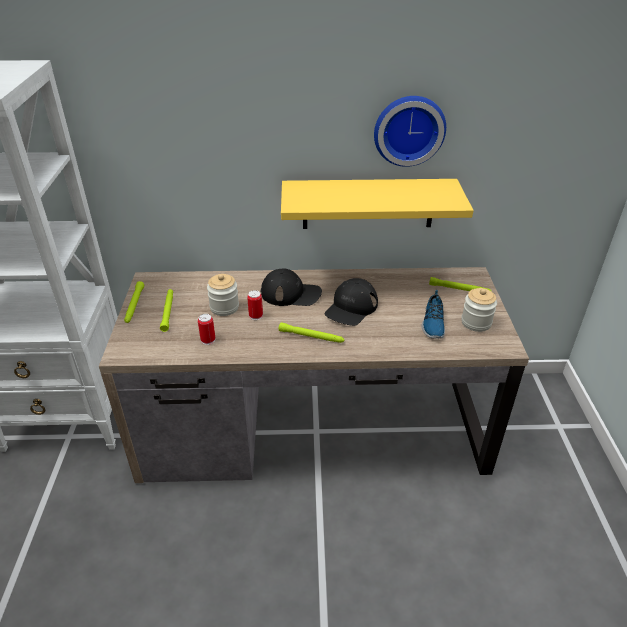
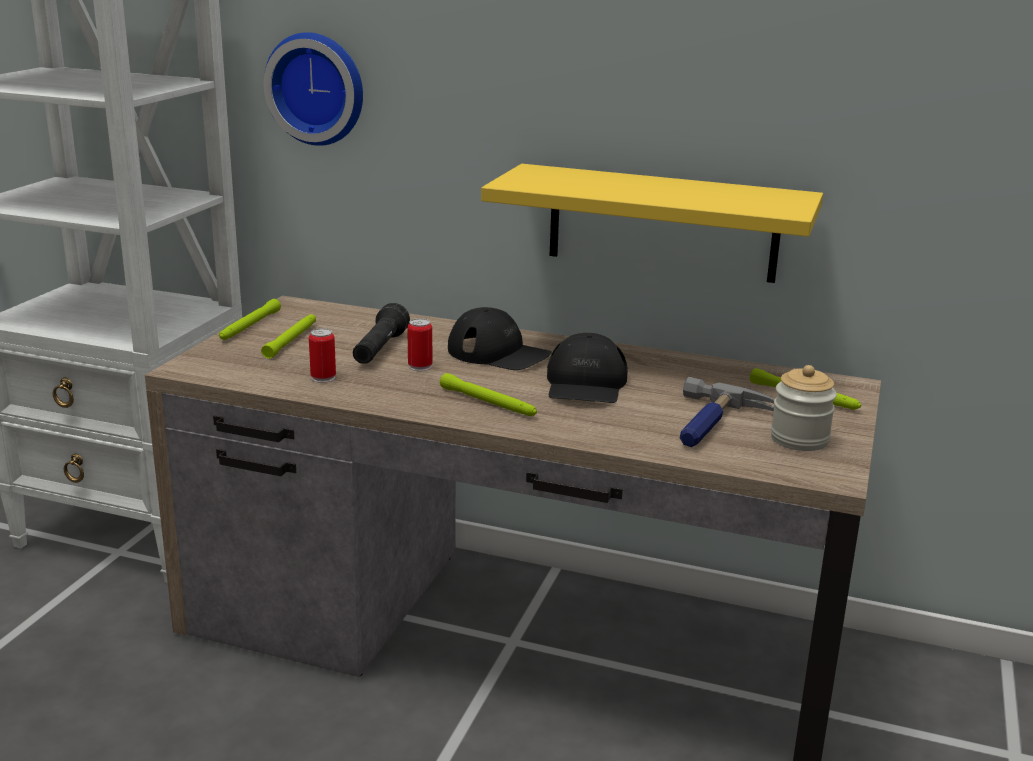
camera: 20 degrees right, 15 degrees down
(224, 307) = (379, 350): jar -> black flashlight
(351, 308) = (585, 384): black cap -> black cap turned 45 degrees counterclockwise
(408, 129) = (734, 92): wall clock -> wall clock (318, 88)
(432, 323) = (715, 426): shoe -> hammer

